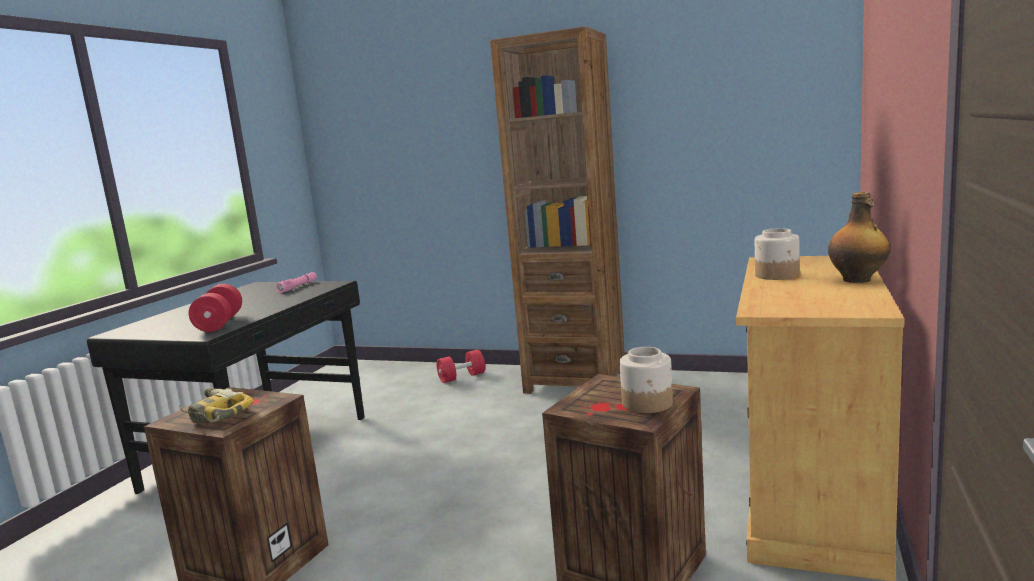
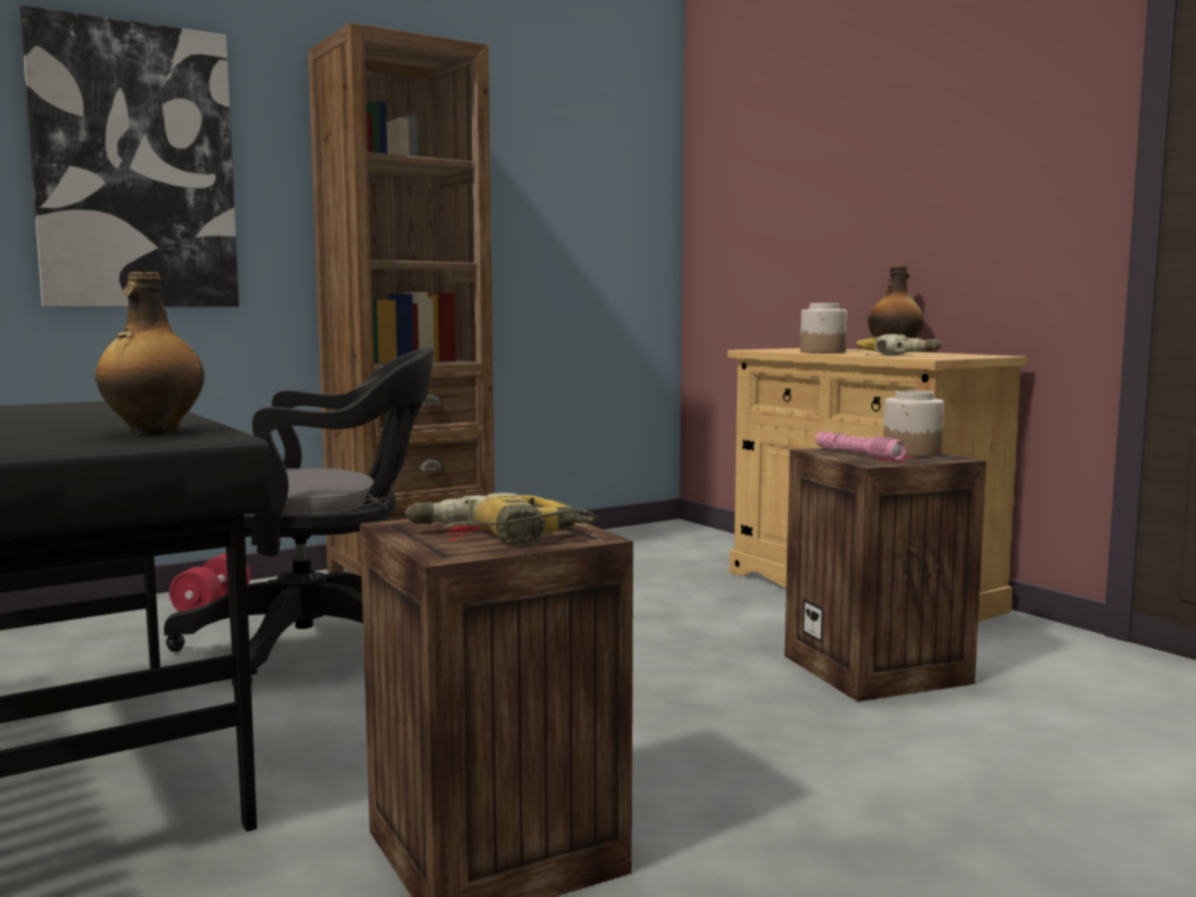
camera: 55 degrees left, 5 degrees down
(219, 323) = (153, 432): red dumbbell -> bottle
(298, 286) = (49, 407): pink flashlight -> pink flashlight (857, 454)
(437, 135) = (135, 167): none -> picture
(444, 418) = (320, 644): none -> black office chair
(798, 293) = (898, 354): none -> power drill

